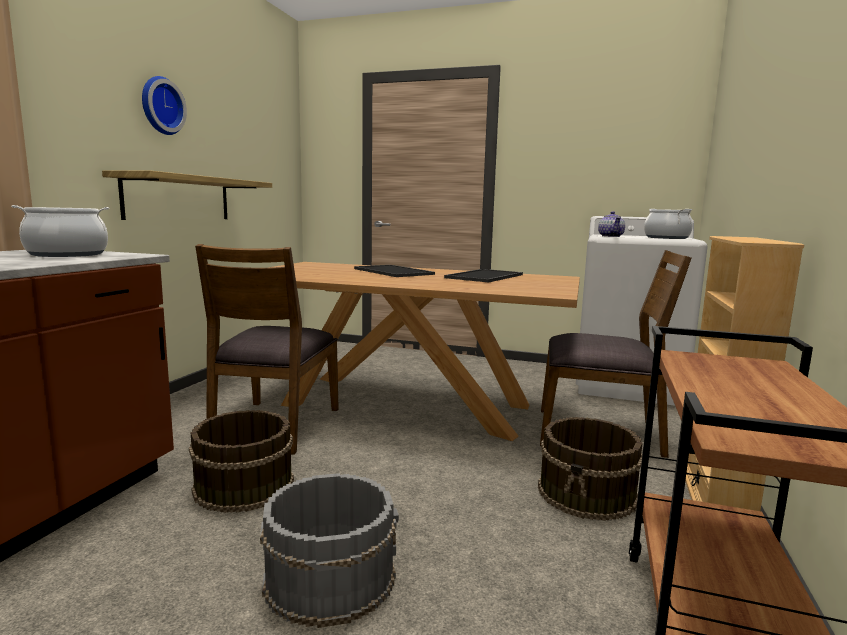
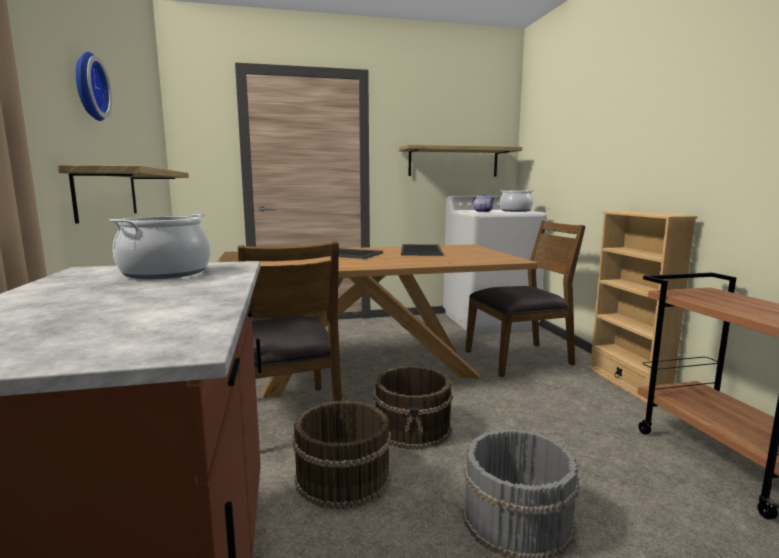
camera: 30 degrees left, 0 degrees up
(588, 493) = (569, 400): brown bucket -> brown bucket (413, 427)
(605, 173) = (453, 162): none -> shelf

